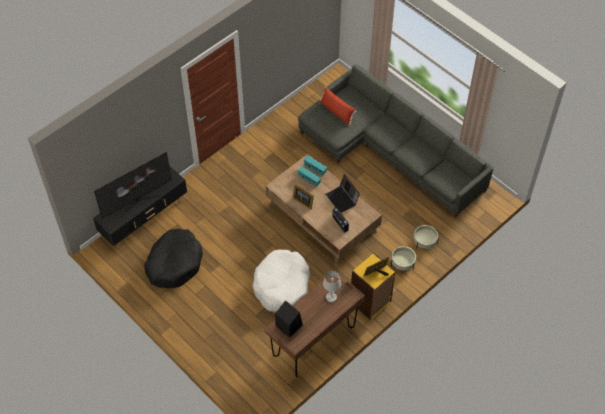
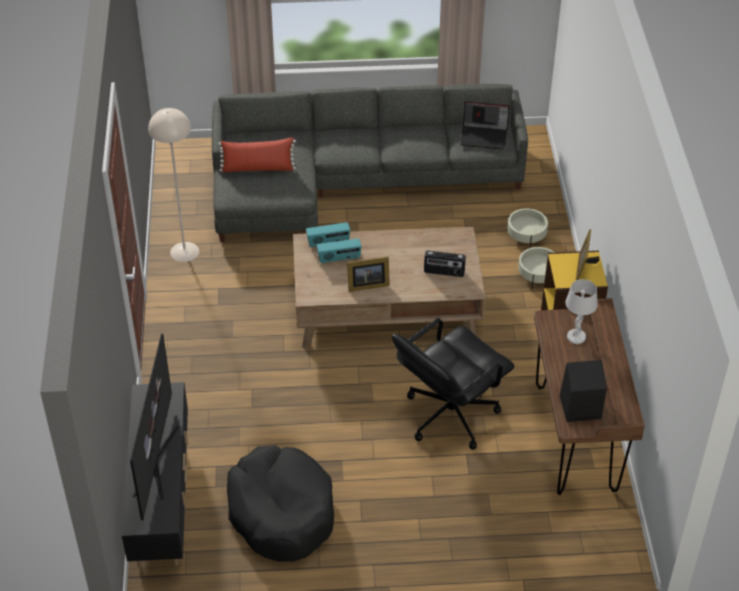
camera: 50 degrees left, 10 degrees down
(281, 285) = (449, 415): white dog bed -> black office chair
(282, 125) = (184, 251): none -> beige floor lamp
(342, 199) = (407, 246): laptop -> laptop (484, 136)

